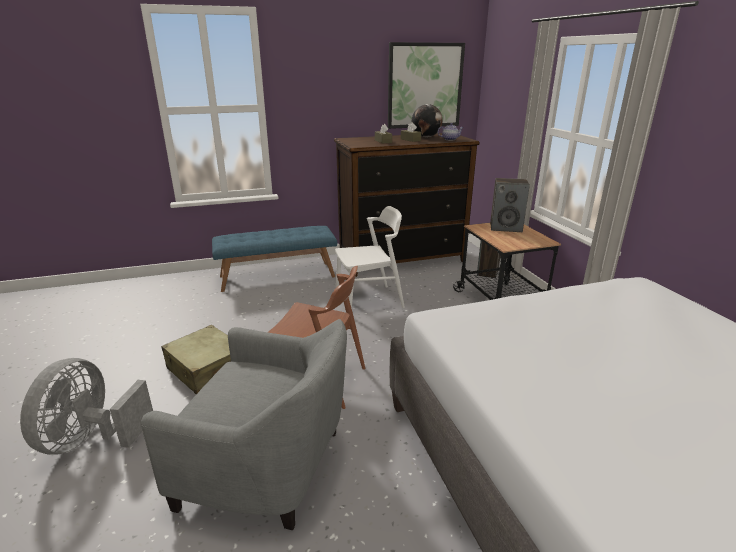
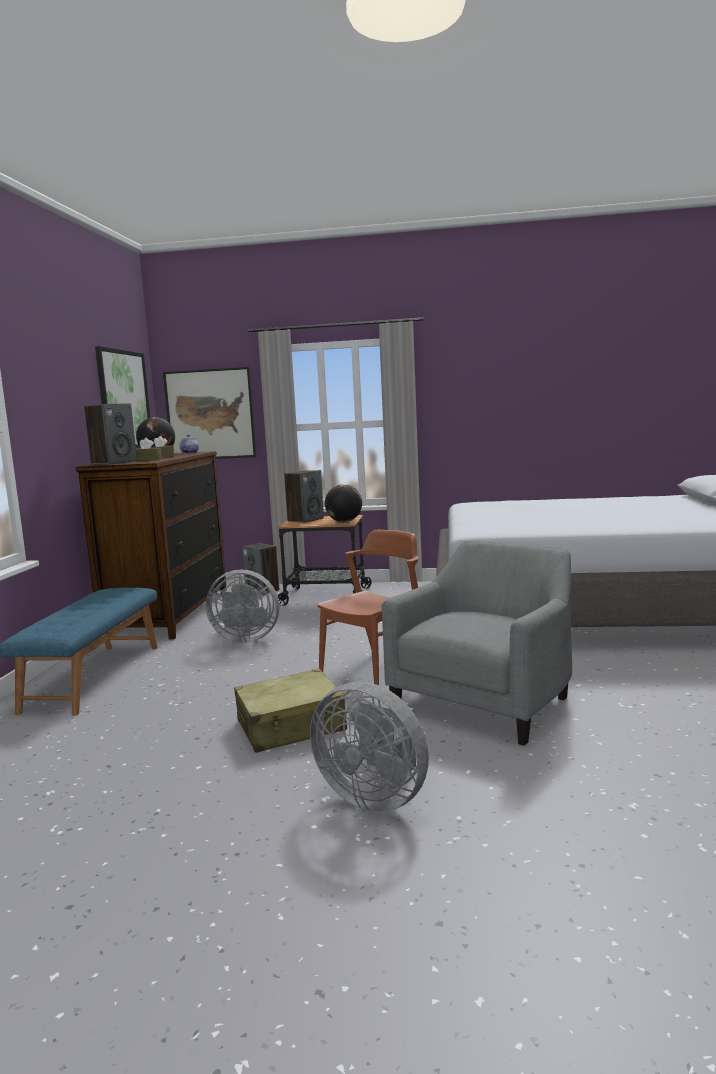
camera: 65 degrees left, 15 degrees down
(357, 140) = (114, 463): none -> speaker
(369, 300) = (245, 638): white chair -> grey fan
(505, 104) = (210, 414): none -> picture
(511, 244) = (344, 522): none -> globe

